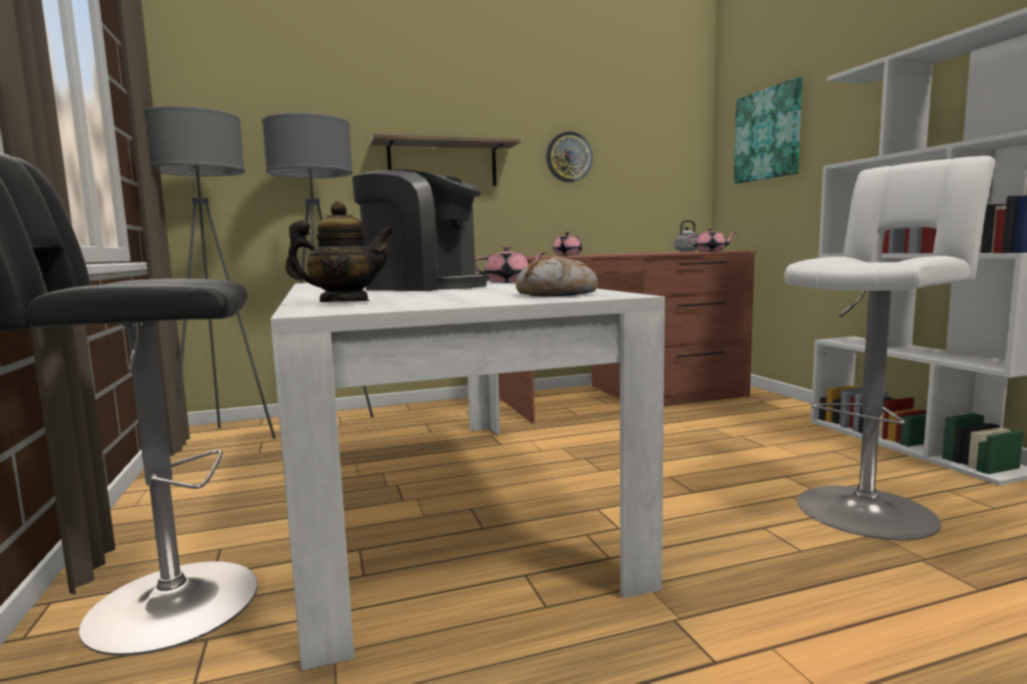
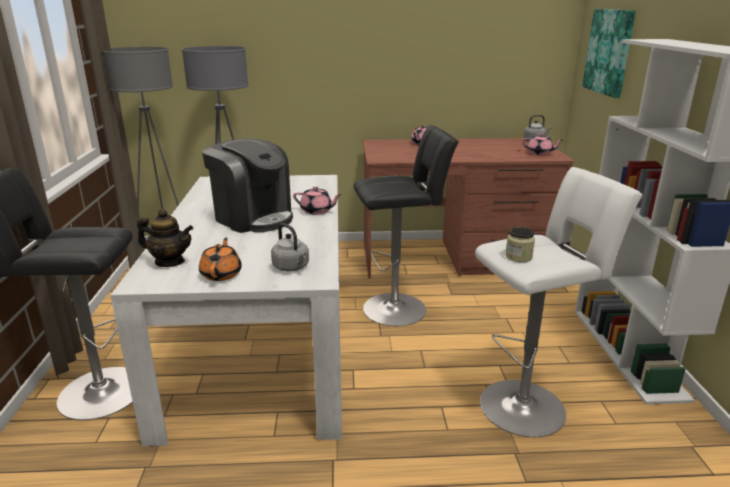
camera: 15 degrees right, 15 degrees up
(442, 164) = (327, 65): shelf -> none
(453, 301) = (221, 274): none -> orange teapot
(557, 294) = (292, 267): bread -> grey kettle
(568, 157) = (435, 56): wall clock -> none
(599, 443) = (399, 308): none -> black stool
(860, 262) = (518, 257): none -> jar

